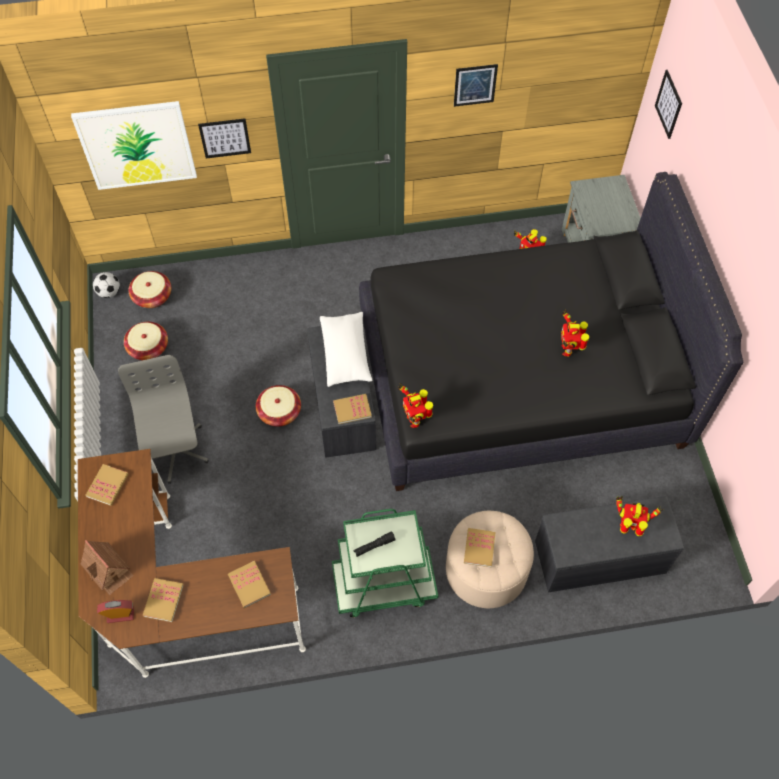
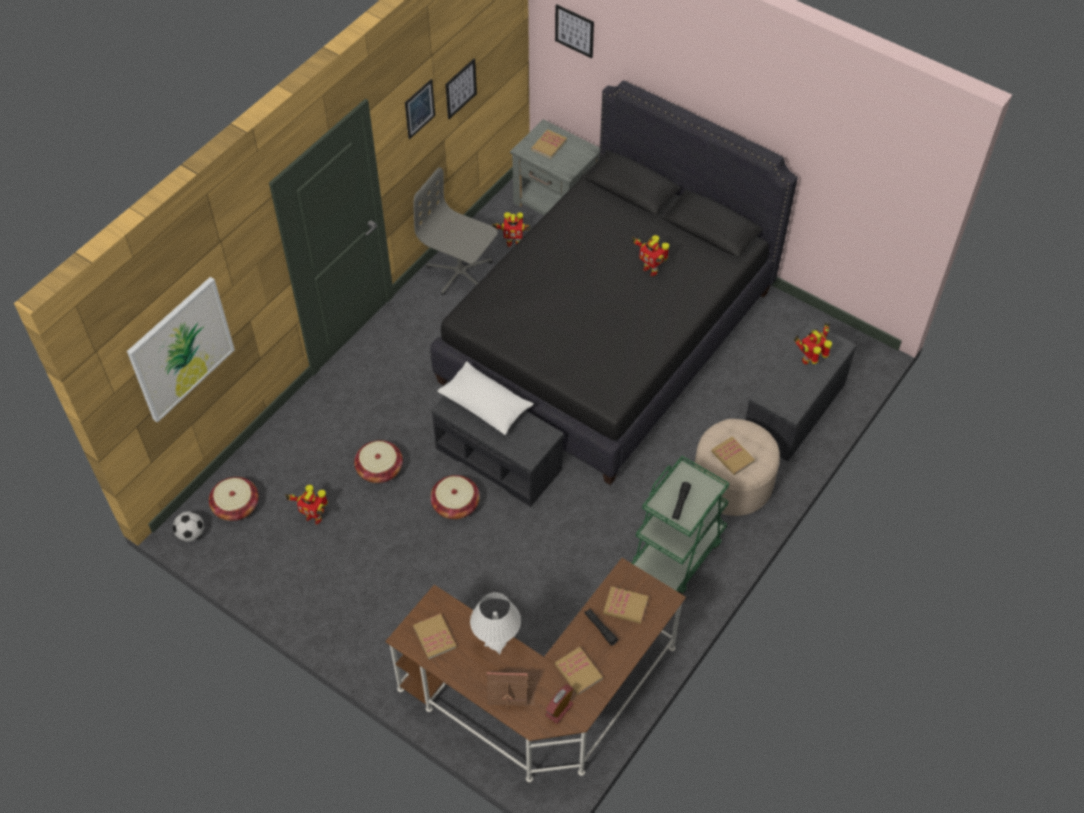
camera: 45 degrees left, 5 degrees down
(139, 527) = (496, 642): none -> white table lamp
(148, 348) = (284, 547): basket -> basket (379, 469)
(175, 451) = (406, 603): grey office chair -> grey office chair (460, 273)
(214, 584) = (600, 628): none -> black flashlight
(225, 138) = (249, 291): picture -> picture (460, 88)
(352, 409) = (538, 439): book -> book (549, 145)
(414, 419) = (603, 401): toy robot -> toy robot (314, 517)

